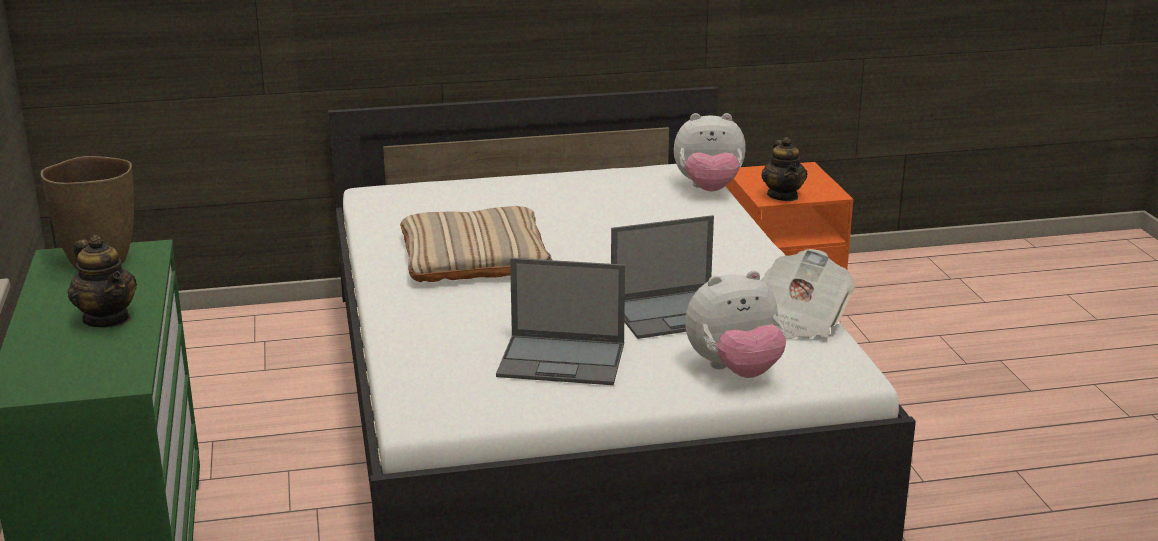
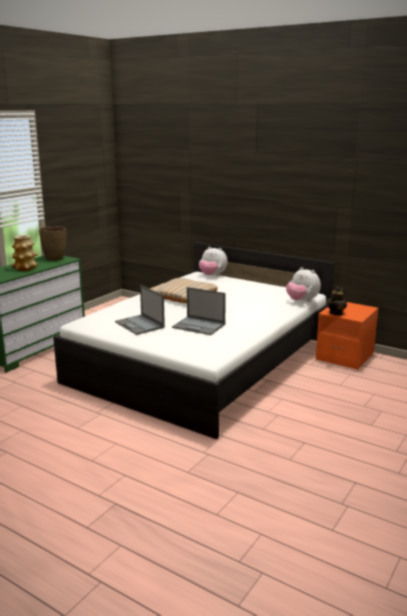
camera: 45 degrees right, 5 degrees down
(107, 319) = (25, 269): teapot -> vase
(735, 370) = (177, 345): plush toy -> plush toy (212, 275)
(799, 321) = (231, 341): newspaper -> none

